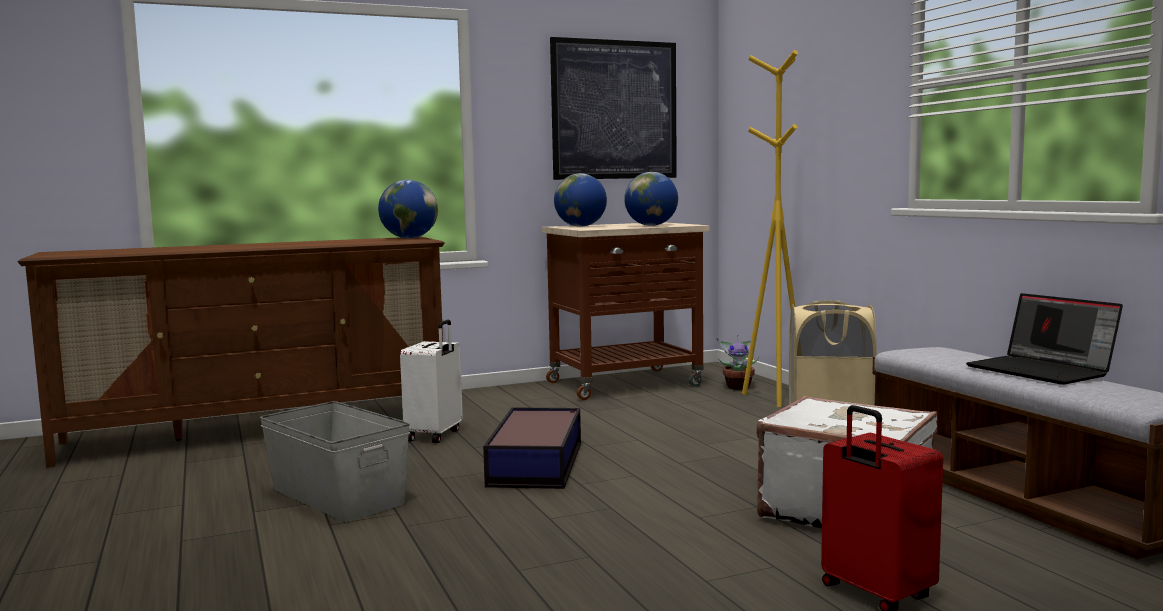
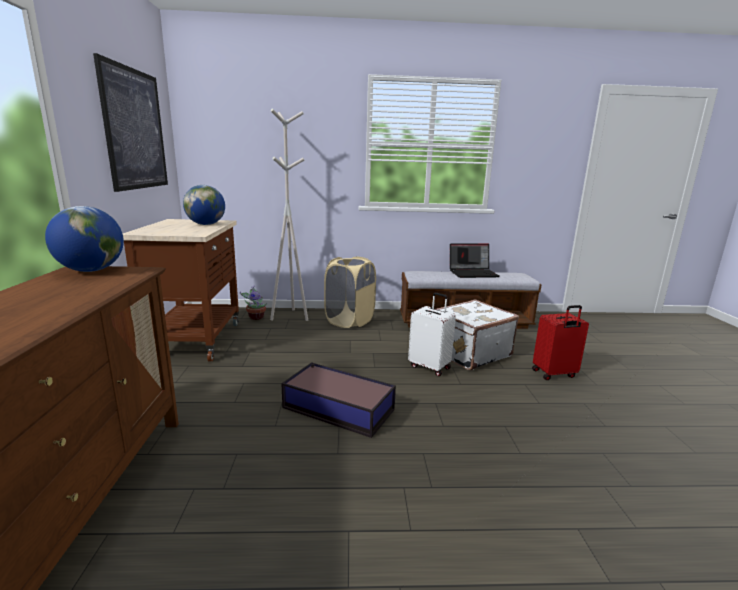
camera: 70 degrees left, 10 degrees up
(338, 495) = (340, 517): grey storage box -> none
(435, 435) = (220, 437): white suitcase -> white suitcase (430, 367)
(581, 226) = (157, 231): globe -> none
(776, 398) = (291, 316): yellow clothes rack -> grey clothes rack

